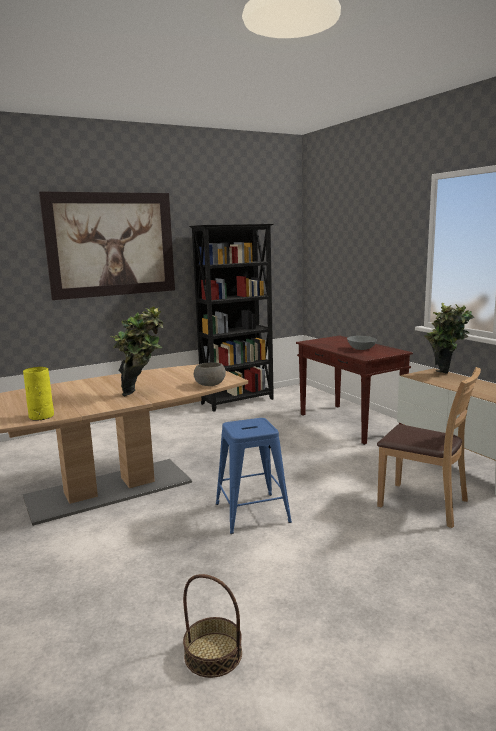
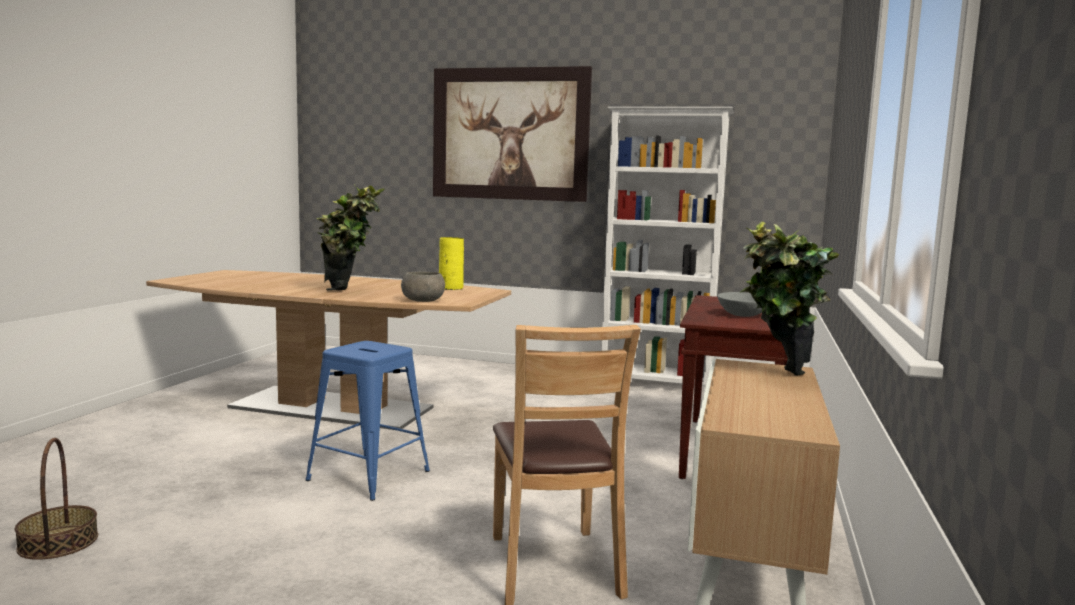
camera: 45 degrees right, 5 degrees down
(41, 416) = (230, 287): yellow vase -> yellow vase (450, 288)
(238, 401) = (656, 385): black bookcase -> white bookcase

